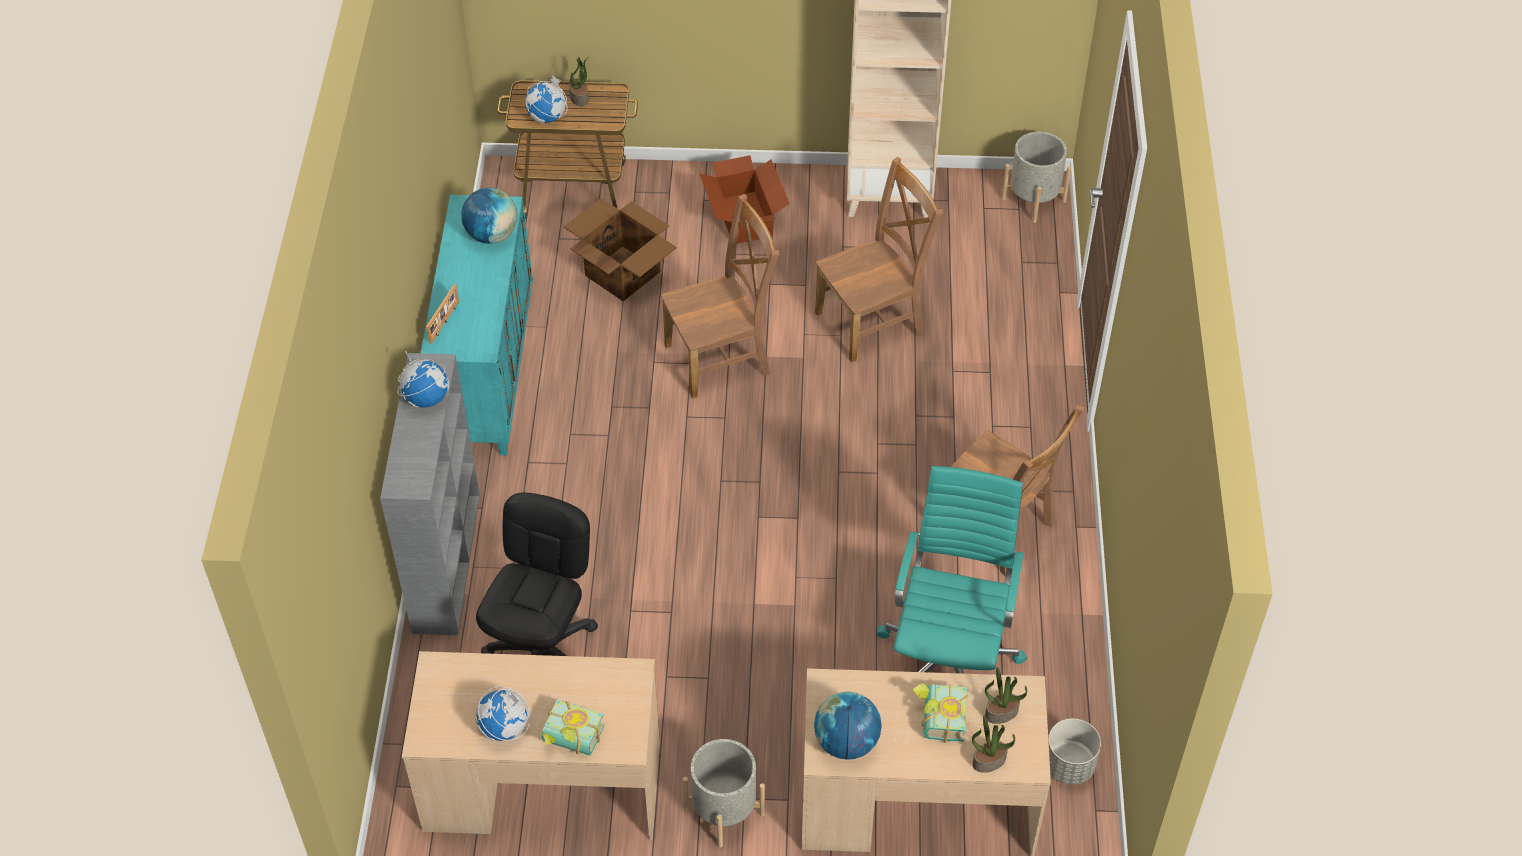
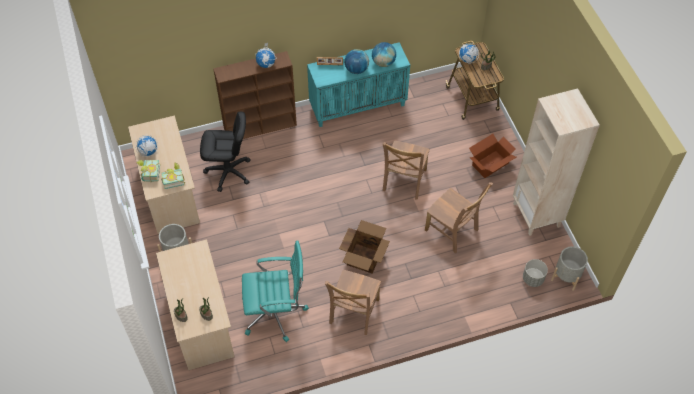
camera: 70 degrees right, 5 degrees up
(446, 560) = (261, 126): grey bookcase -> brown bookcase
(622, 272) = (434, 131): cardboard box -> cardboard box (364, 258)
(721, 358) = (404, 181): brown chair -> brown chair turned 60 degrees clockwise
(846, 742) = (175, 263): globe -> globe (356, 70)
(937, 719) = (196, 292): book -> book (173, 179)
(1069, 766) = (238, 373): grey planter -> grey planter (532, 279)

